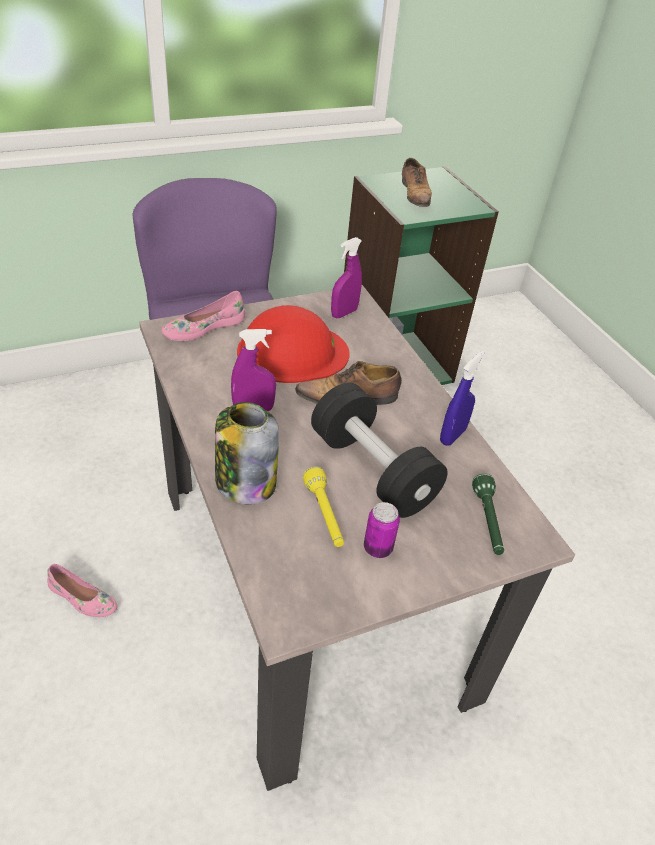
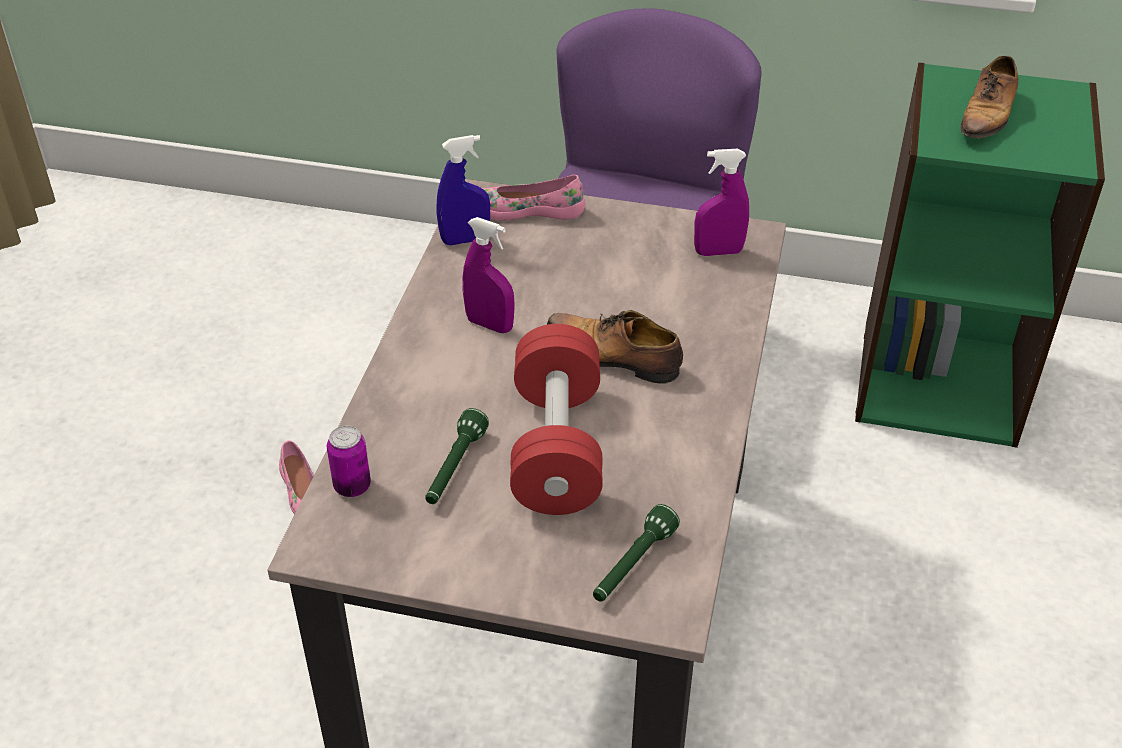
camera: 40 degrees right, 0 degrees up
(245, 481) = (406, 396): jar -> none
(292, 352) = (600, 277): red hard hat -> none
(324, 515) = (454, 468): yellow flashlight -> green flashlight
(372, 470) = (556, 447): black dumbbell -> red dumbbell
(377, 548) = (476, 528): can -> can (352, 486)
(452, 436) = (698, 454): blue spray bottle -> blue spray bottle (465, 240)

